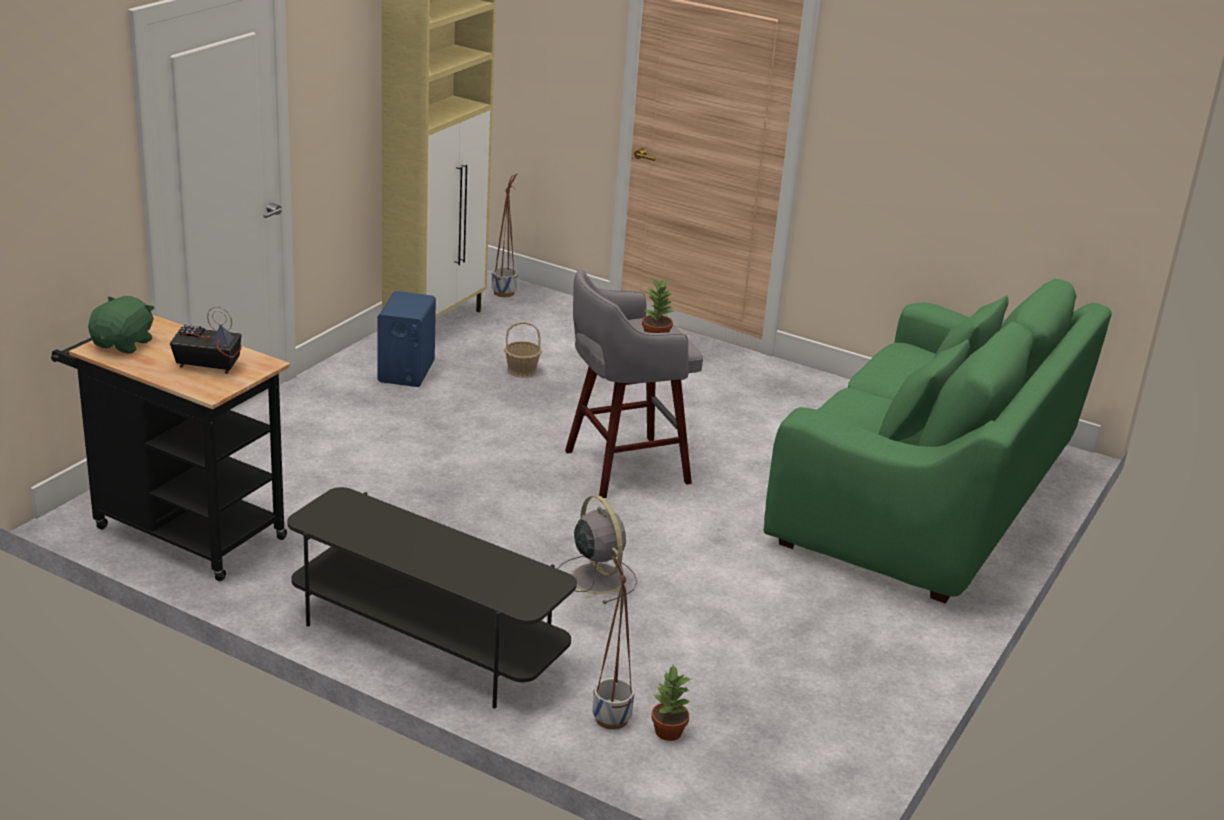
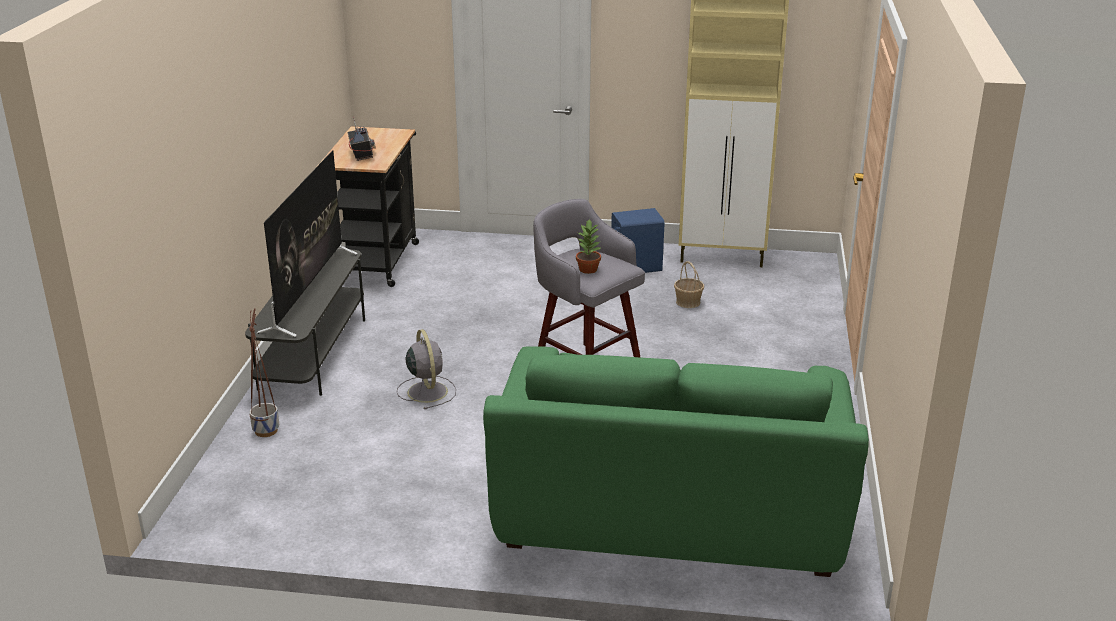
camera: 70 degrees right, 0 degrees up
(124, 344) = (370, 133): green plush toy -> none
(434, 547) = (309, 291): none -> television
(503, 293) = (805, 267): planter -> none
(596, 577) = (427, 391): grey fan -> grey fan turned 60 degrees counterclockwise
(668, 732) = (262, 454): potted plant -> none

